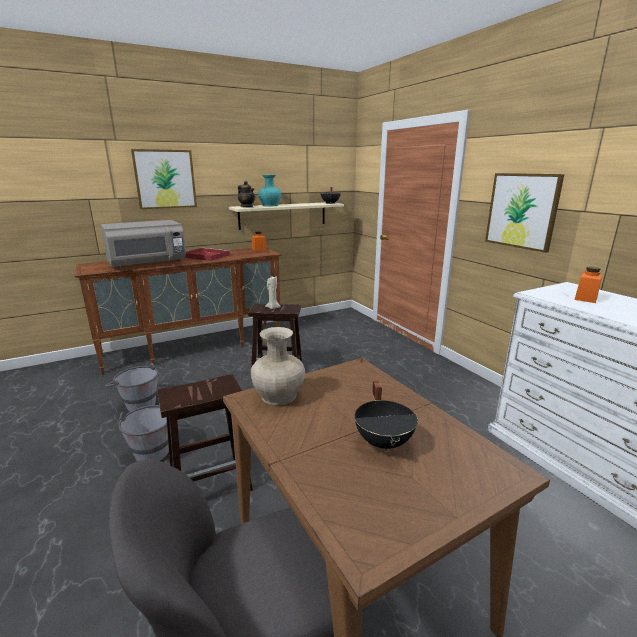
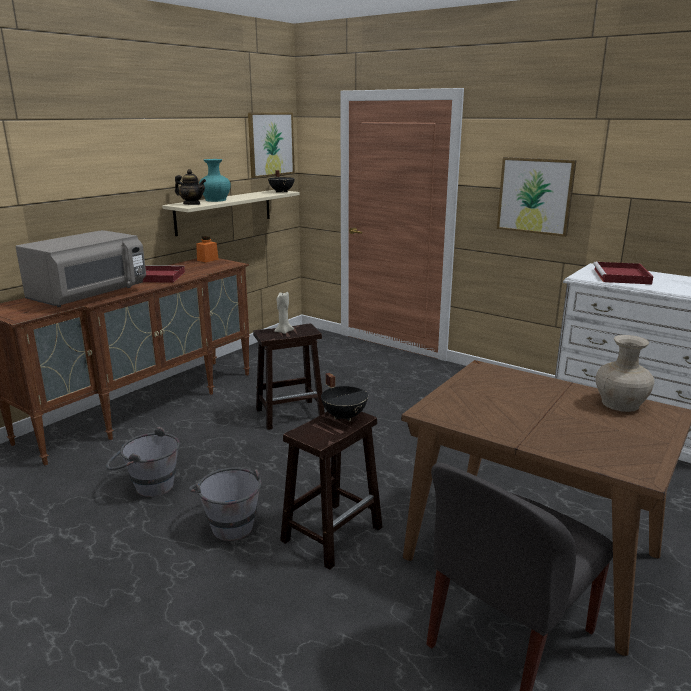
camera: 25 degrees left, 0 degrees up
(165, 179) = (84, 173): picture -> picture (270, 144)
(278, 395) = (449, 403): beige vase -> beige vase (619, 403)
(384, 442) = (575, 414): black cooking pot -> black cooking pot (345, 416)
(585, 298) = (622, 276): orange jar -> red tray

